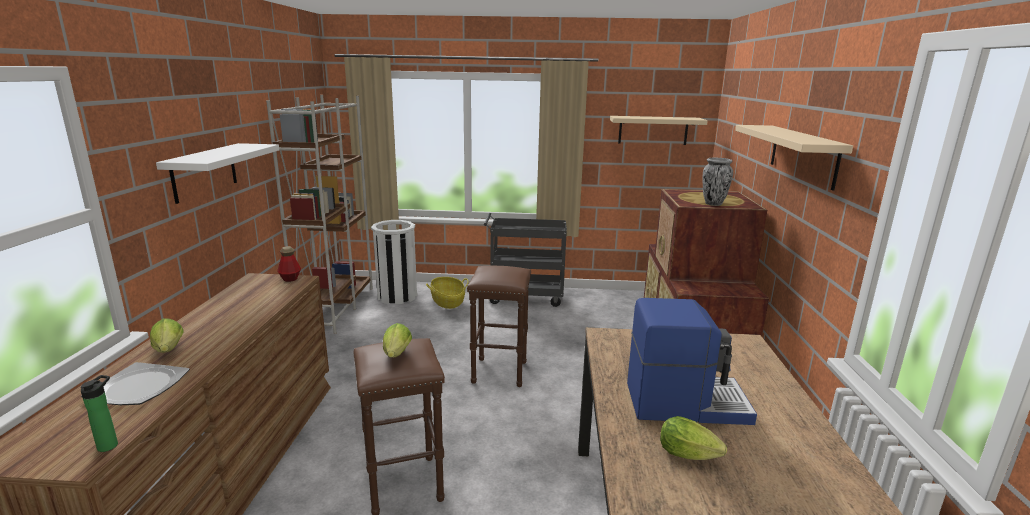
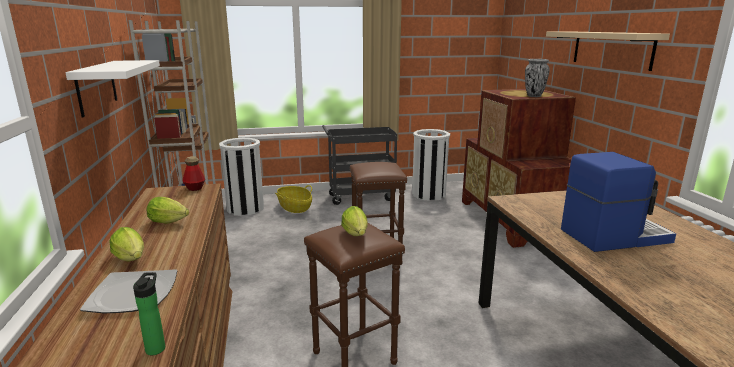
camera: 15 degrees left, 0 degrees up
(606, 304) = (428, 194): none -> white trash can
(653, 130) = (453, 46): beige shelf -> none
(691, 456) = (655, 269): lettuce -> lettuce (170, 222)

